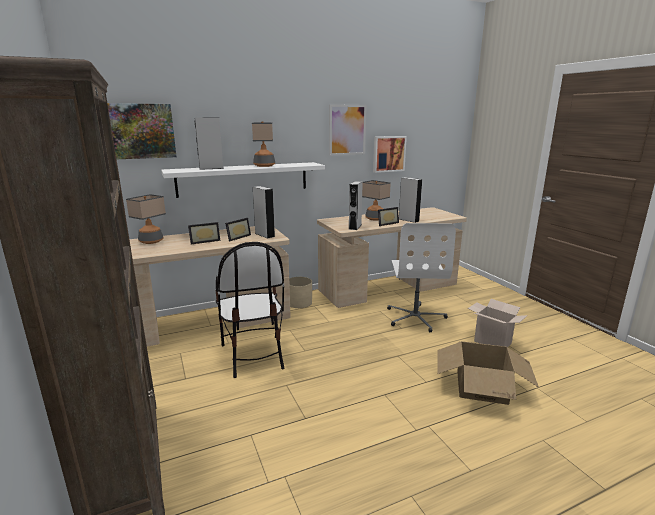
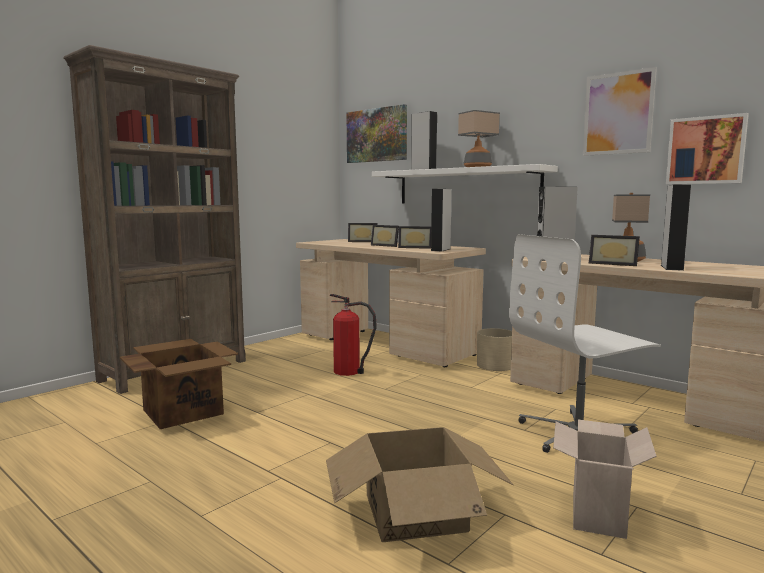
camera: 65 degrees right, 10 degrees down
(151, 241) = (363, 241): table lamp -> picture frame
(253, 355) = (349, 371): chair -> fire extinguisher
(269, 464) = (183, 411): none -> cardboard box

